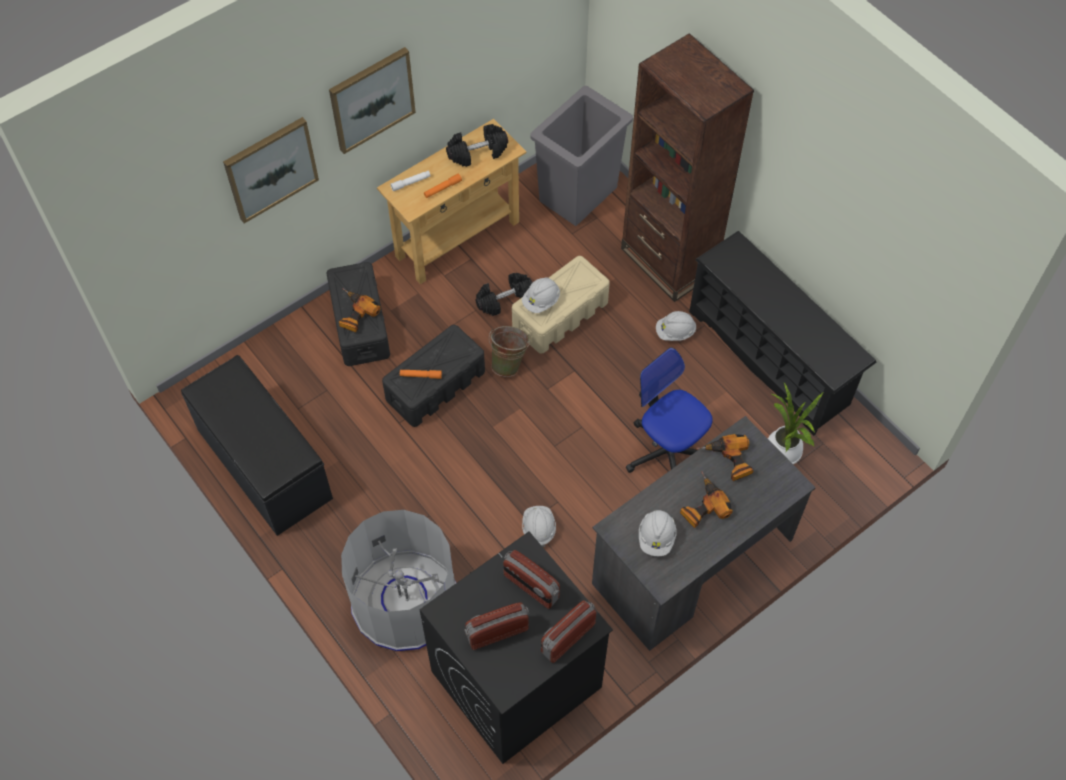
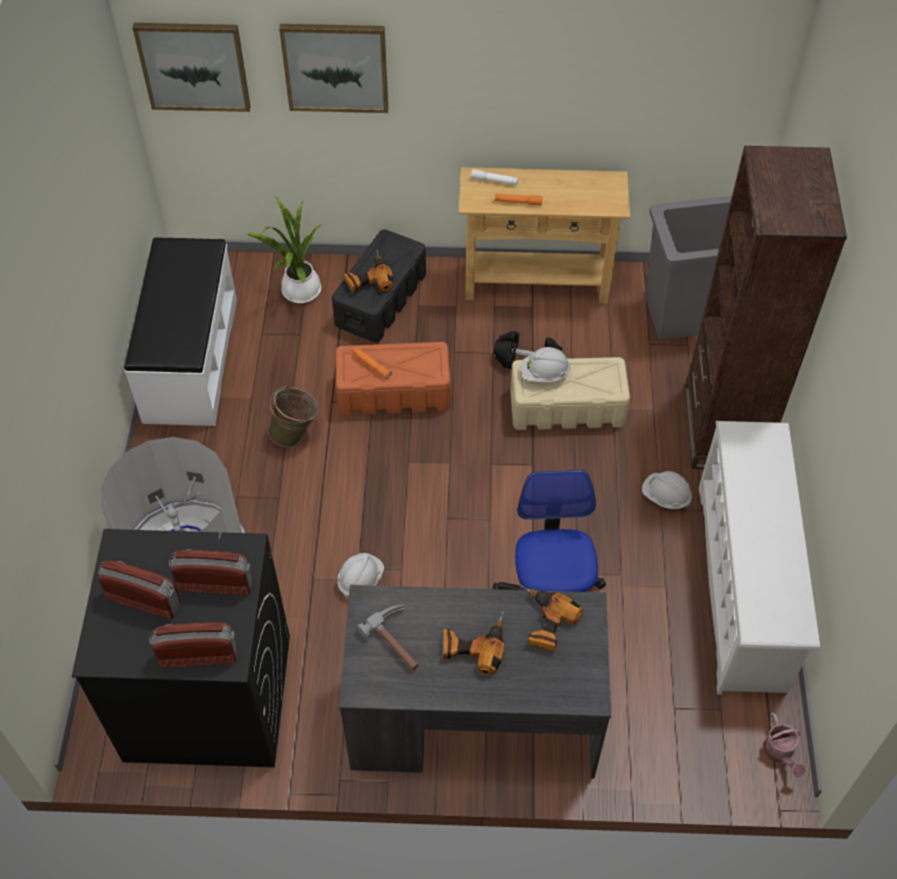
camera: 40 degrees right, 5 degrees down
(263, 464) = (189, 359): black bench -> white bench
(371, 99) = (474, 55): picture -> picture (194, 65)
(436, 385) = (394, 392): black storage box -> orange storage box
(477, 153) = (581, 191): black dumbbell -> none
(509, 362) = (478, 417): green bucket -> green bucket (296, 434)
(531, 587) = (215, 584): radio -> radio turned 105 degrees clockwise
(656, 537) = (399, 640): white hard hat -> hammer
(771, 358) = (743, 587): black shoe rack -> white shoe rack
(783, 453) = (667, 688): potted plant -> potted plant (299, 292)
(876, 444) = (780, 753): none -> watering can

